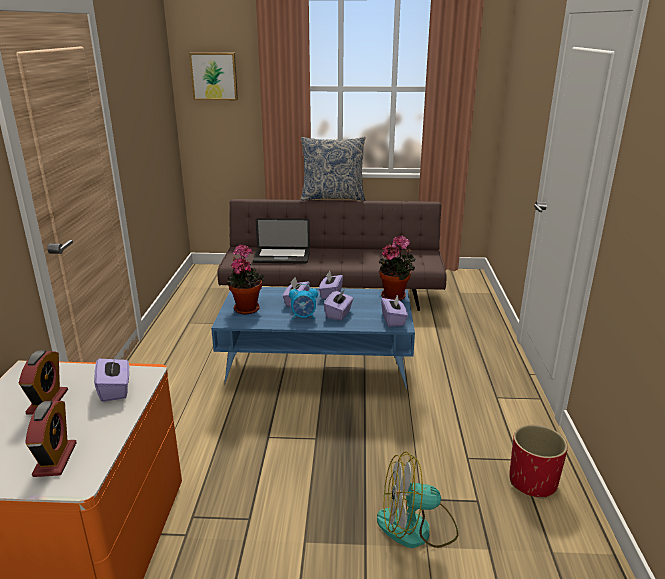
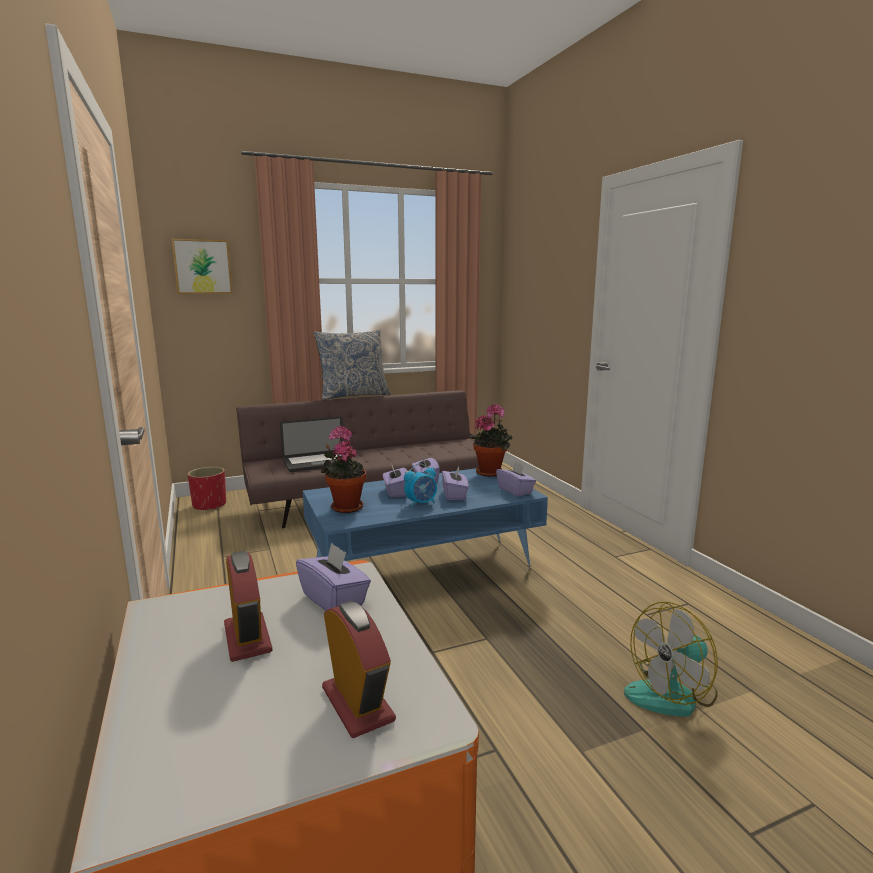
camera: 25 degrees left, 10 degrees down
(532, 482) = (719, 619): red planter -> red planter (209, 505)

